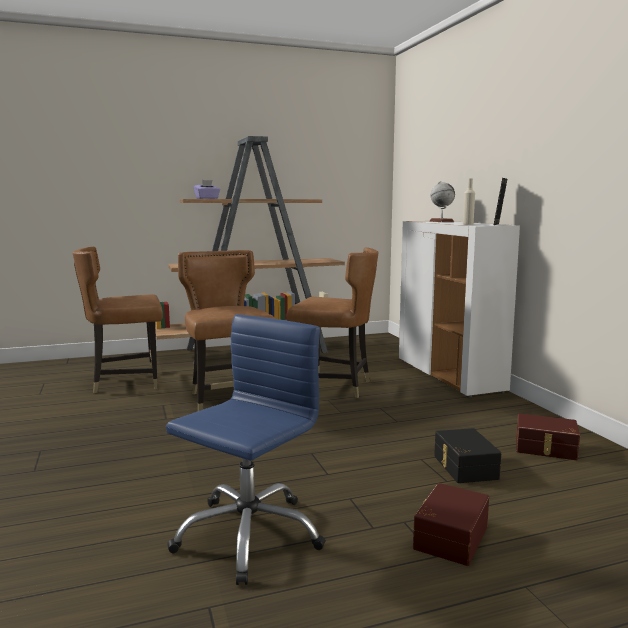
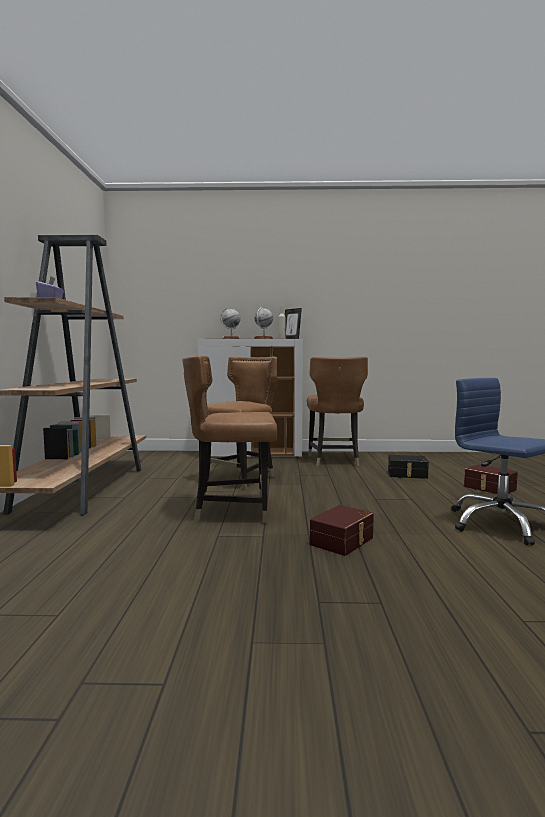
camera: 70 degrees left, 5 degrees down
(126, 382) = (96, 551): brown chair -> brown chair (334, 461)
(460, 223) = (263, 338): none -> globe
(545, 448) = (387, 460): brown storage box -> brown storage box (343, 541)

